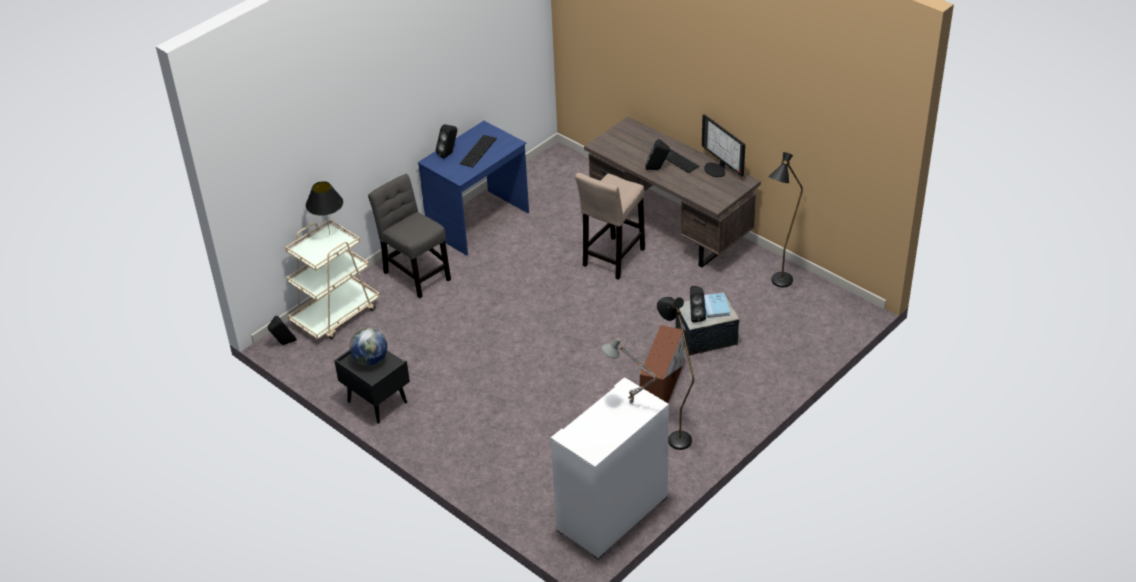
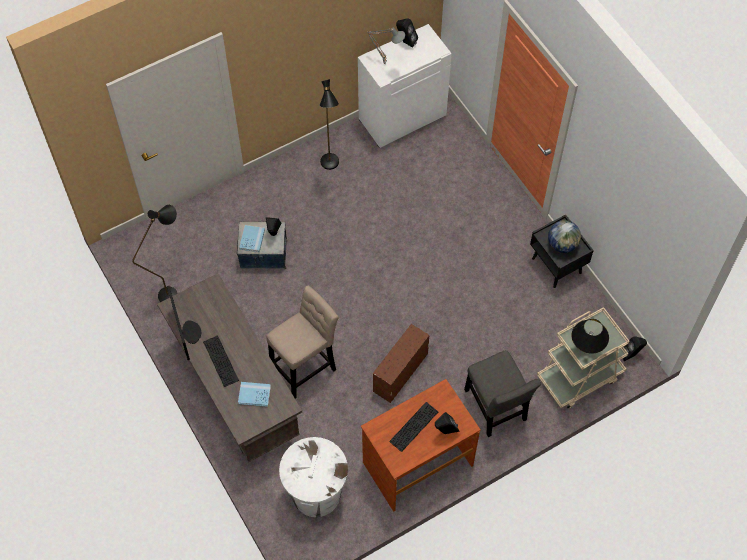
camera: 165 degrees left, 20 degrees up
(479, 222) = (417, 463): blue desk -> brown desk
(562, 185) = (316, 494): none -> white trash can
(631, 145) = (254, 395): none -> blue book
(657, 169) = (245, 350): black speaker -> black speaker (406, 42)
(662, 385) = (321, 215): brown storage box -> brown storage box (399, 373)

